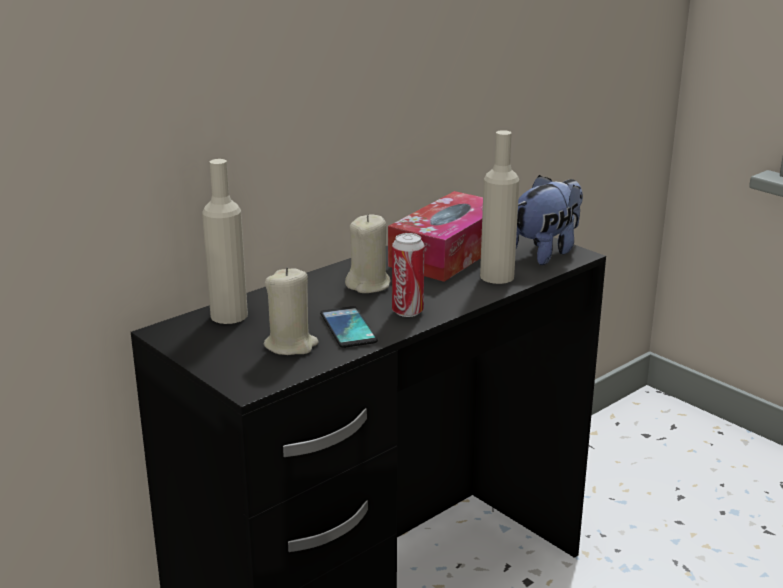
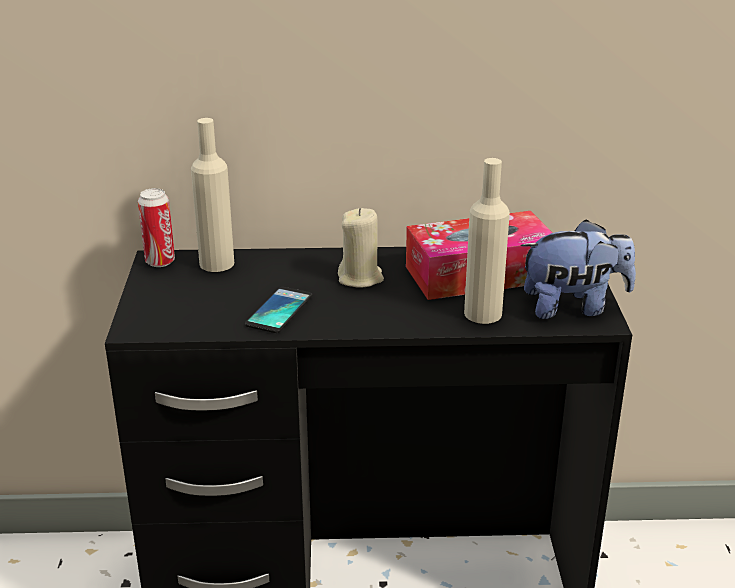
camera: 40 degrees right, 5 degrees up
(291, 345) = (215, 308): beige candle -> none
(407, 311) = (349, 316): can -> can (160, 262)

